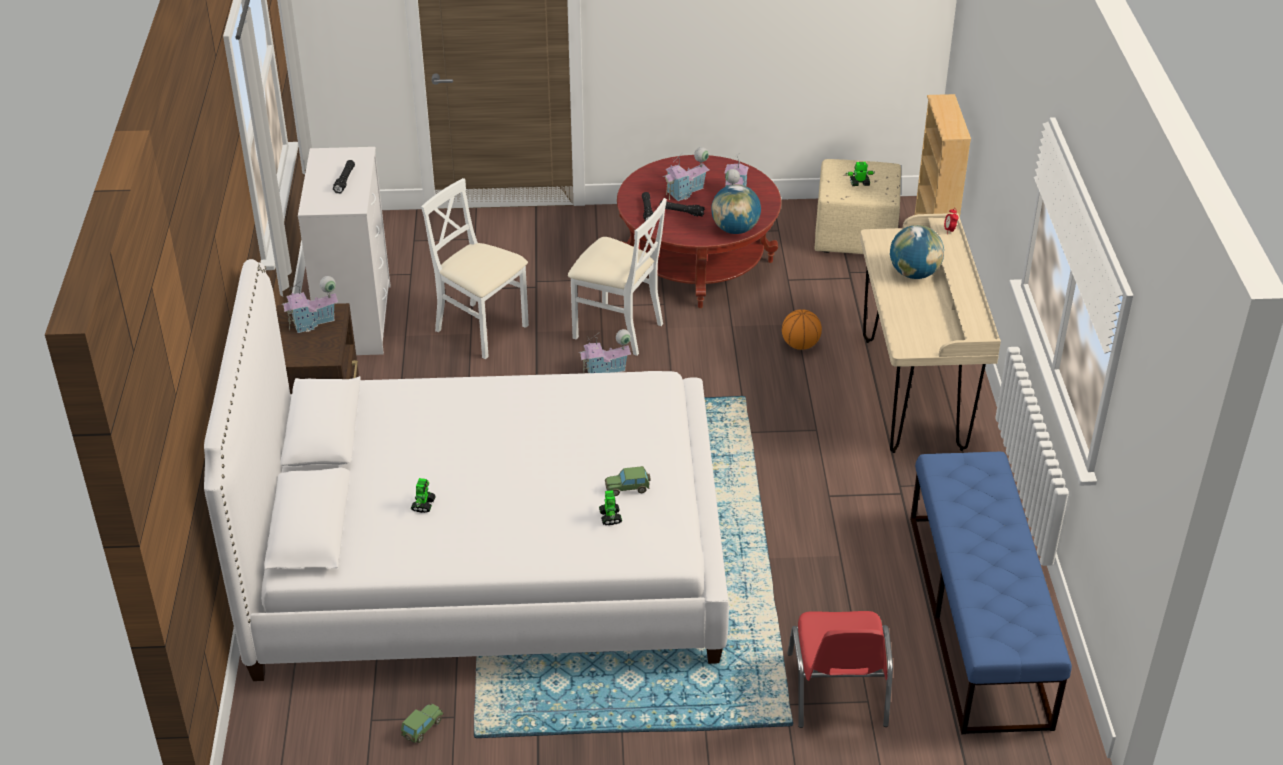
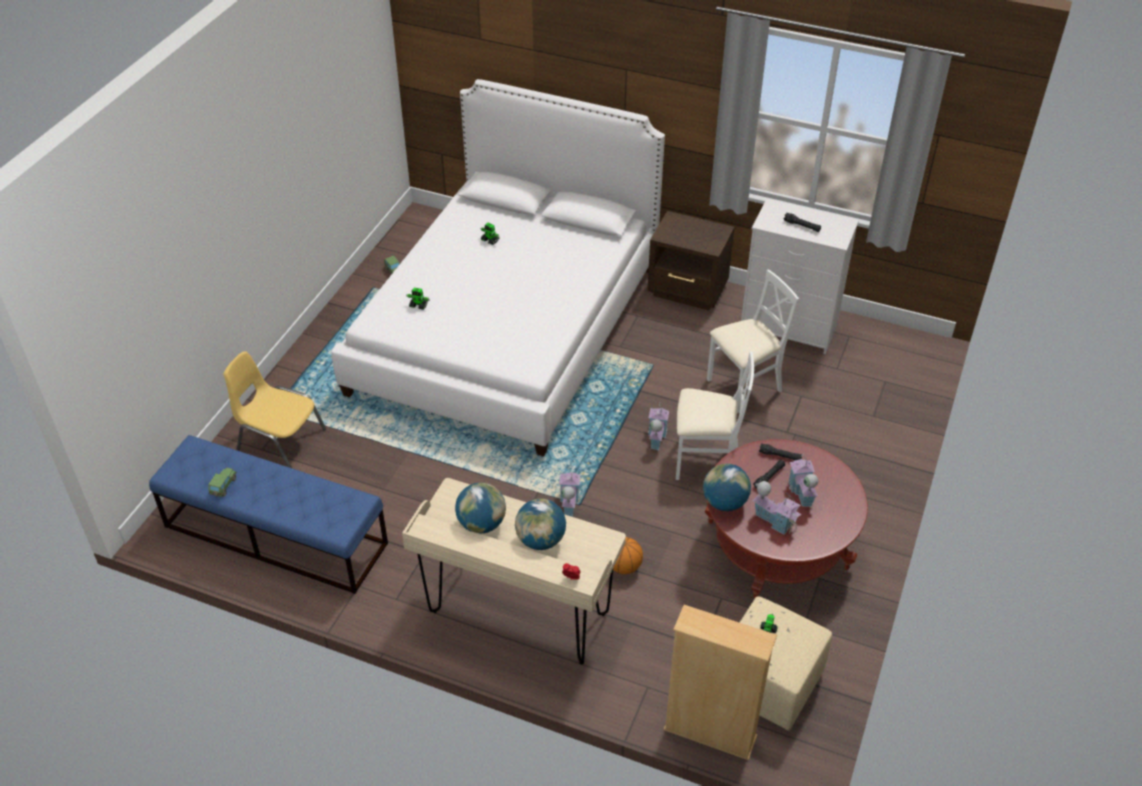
camera: 115 degrees right, 5 degrees up
(313, 322) = (704, 237): toy house -> toy house (568, 503)
(617, 329) = (705, 461): white chair -> white chair turned 135 degrees counterclockwise
(628, 488) = (439, 321): toy car -> toy car (223, 486)
(838, 691) = (280, 439): red chair -> yellow chair
(929, 314) = (481, 524): none -> globe

